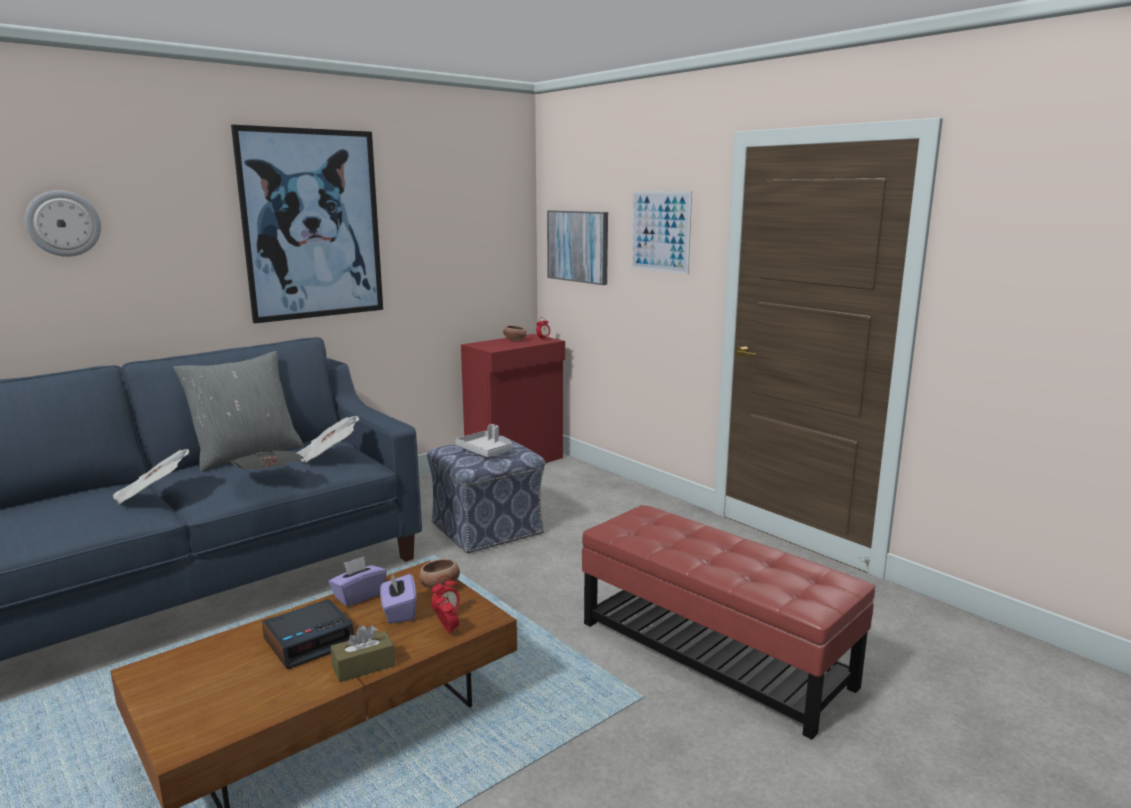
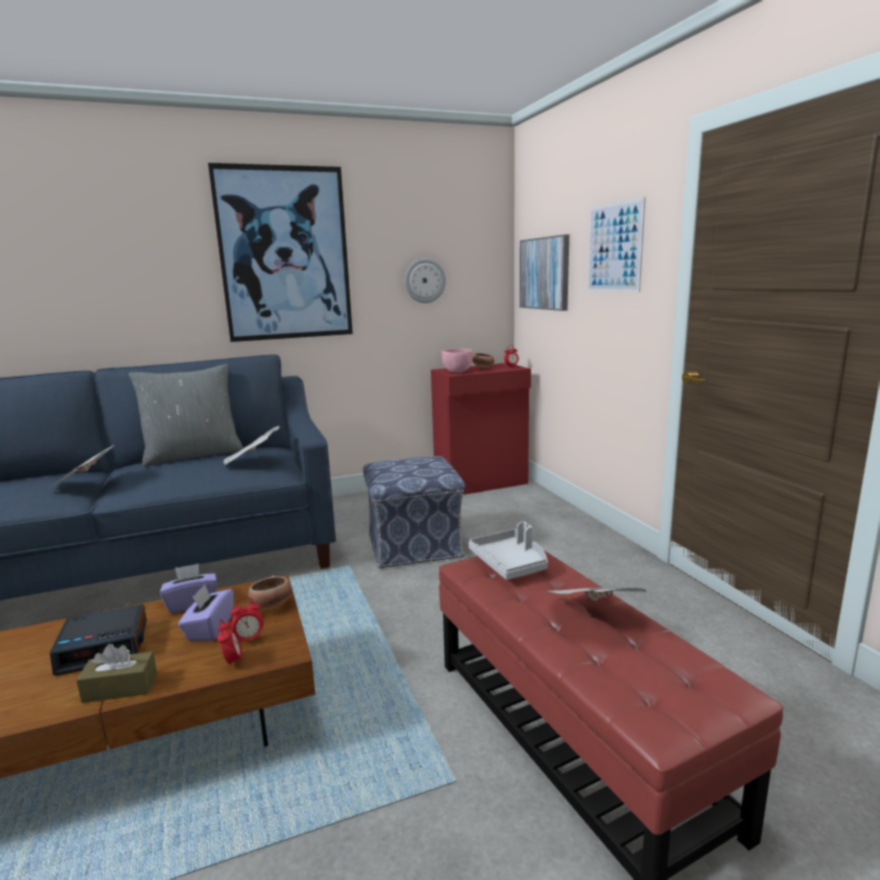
camera: 20 degrees right, 0 degrees up
(63, 223) = (65, 251): wall clock -> wall clock (424, 280)
(270, 478) = (183, 477): newspaper -> newspaper (593, 615)
(486, 451) = (409, 469): grey tray -> grey tray (510, 563)
(493, 346) = (457, 371): none -> pink bowl

